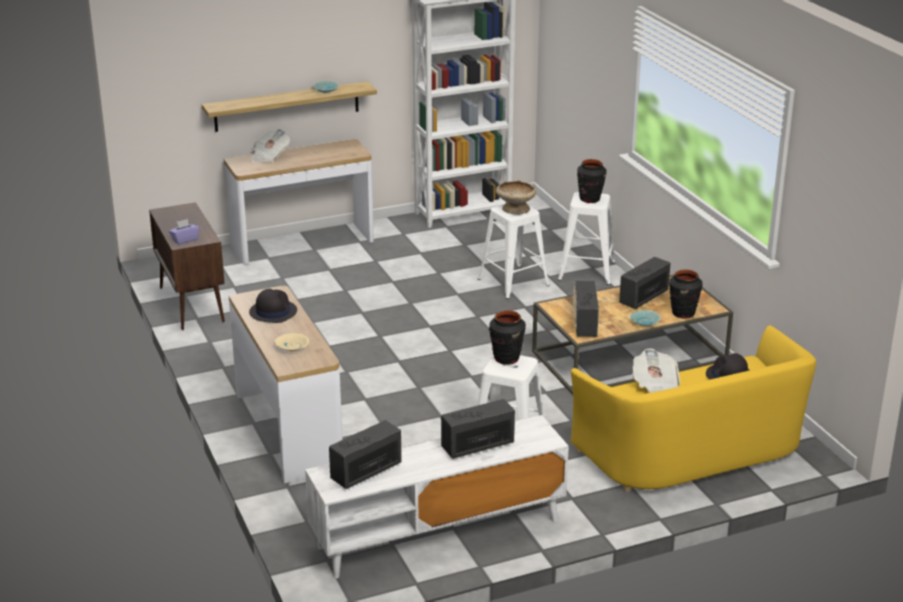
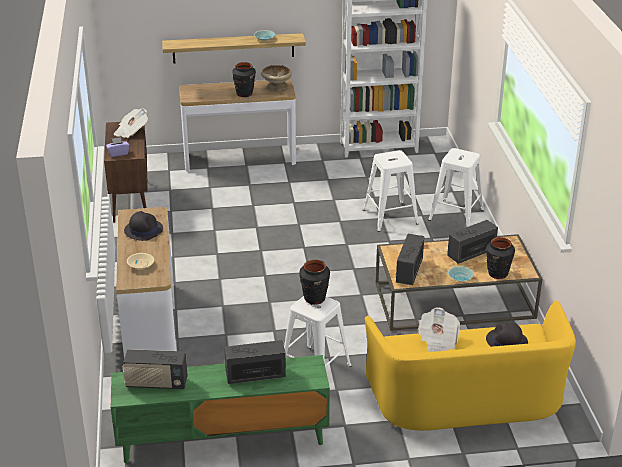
camera: 15 degrees right, 5 degrees up
(269, 157) = (214, 88): newspaper -> newspaper (131, 132)
(366, 471) = (156, 383): radio -> radio turned 150 degrees counterclockwise
(438, 534) = (222, 438): white tv stand -> green tv stand
(515, 209) = (393, 158): beige bowl -> beige bowl (276, 87)
(590, 199) = (461, 156): black vase -> black vase (244, 94)

